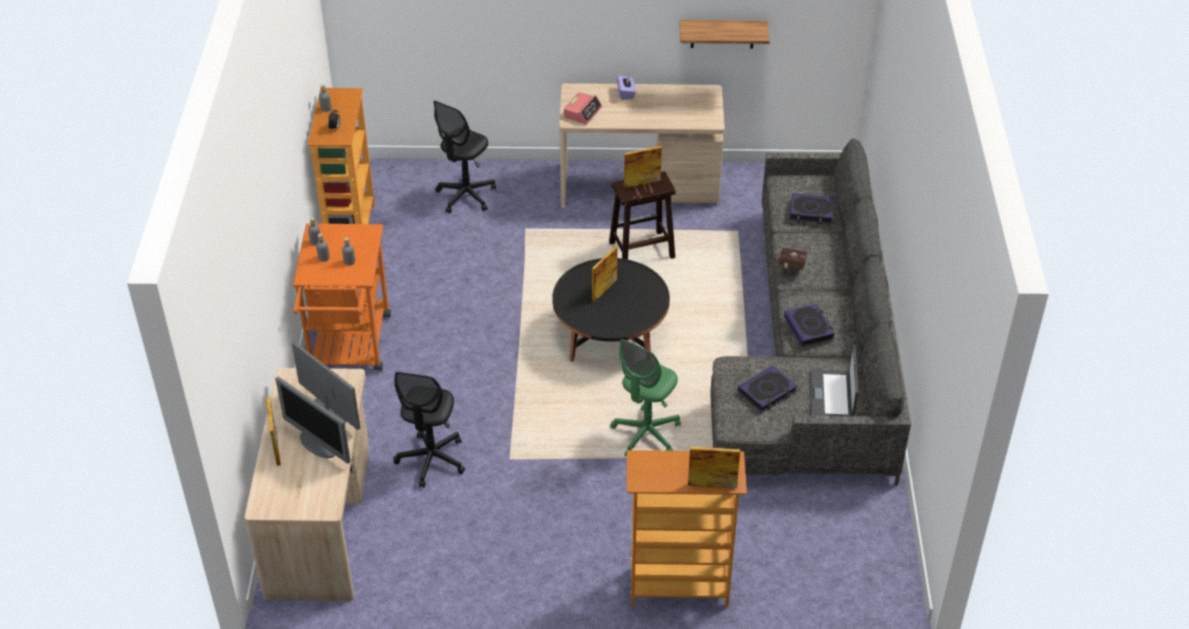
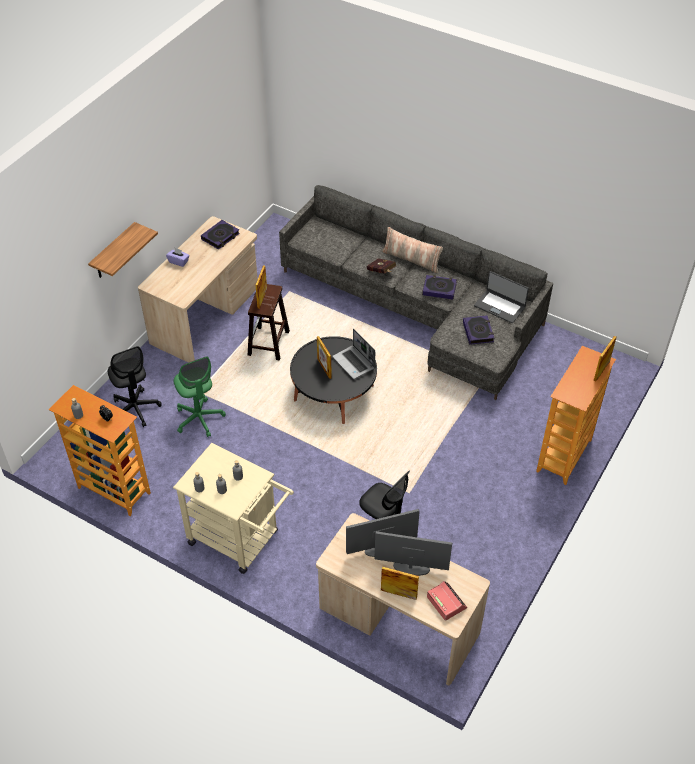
camera: 60 degrees left, 5 degrees up
(318, 445) = (411, 567): monitor -> monitor turned 150 degrees counterclockwise
(349, 348) = (239, 540): orange cart -> beige cart
(582, 112) = (178, 290): alarm clock -> alarm clock (446, 602)
(632, 310) = (354, 363): none -> laptop
(646, 434) = (433, 415): green office chair -> green office chair (199, 419)
(722, 33) = (204, 180): shelf -> shelf (113, 252)
(811, 211) = (340, 240): book -> book (220, 237)
(839, 284) = (411, 259): none -> pillow

